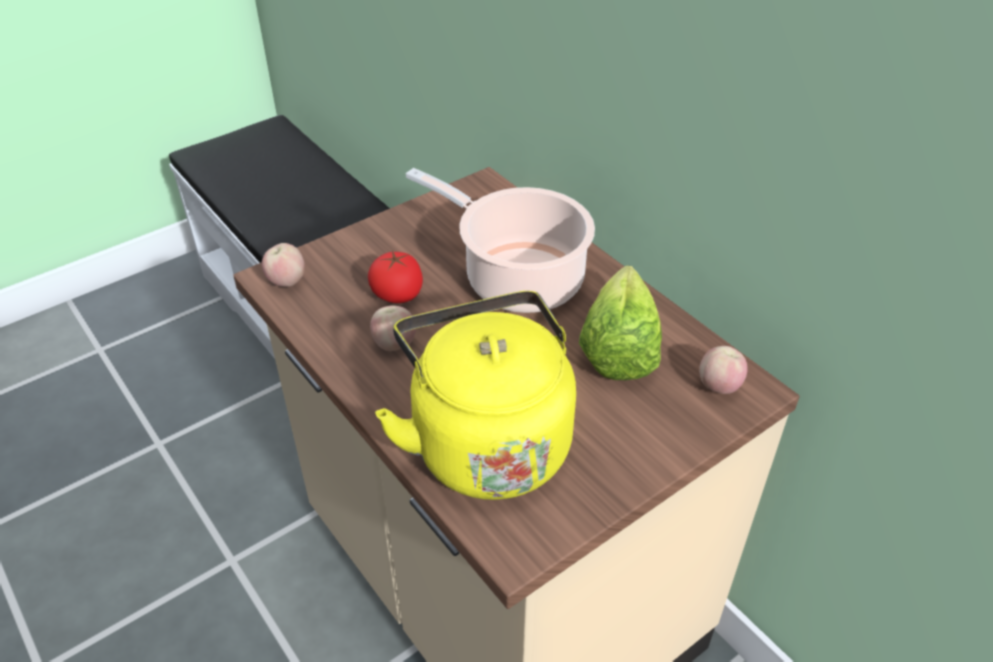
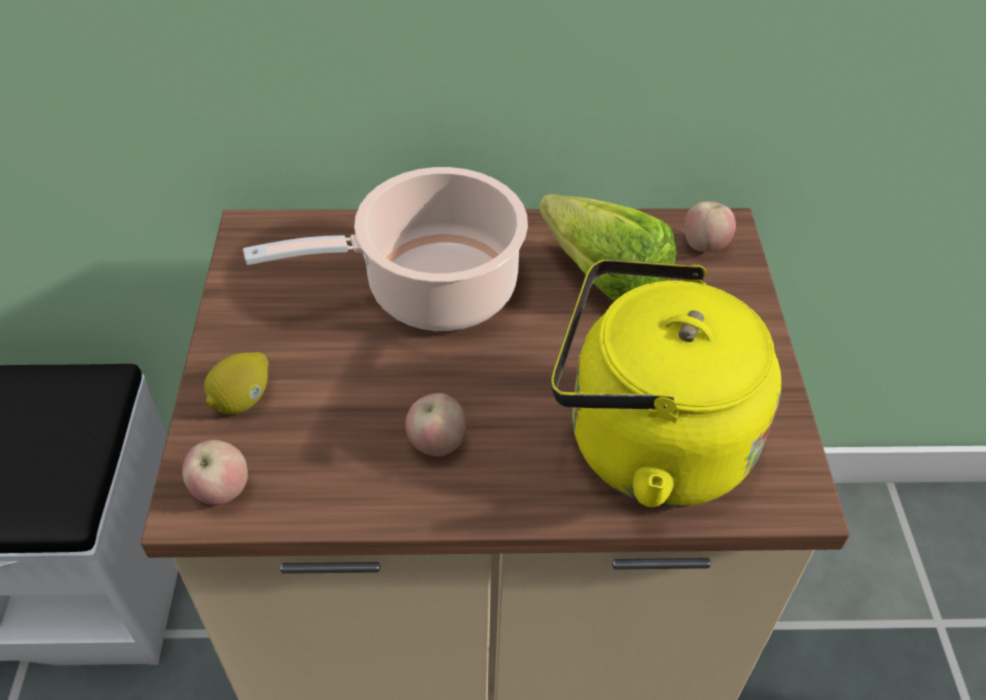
camera: 55 degrees left, 5 degrees up
(354, 253) = (242, 400): none -> lemon
(397, 294) = (357, 398): tomato -> none

